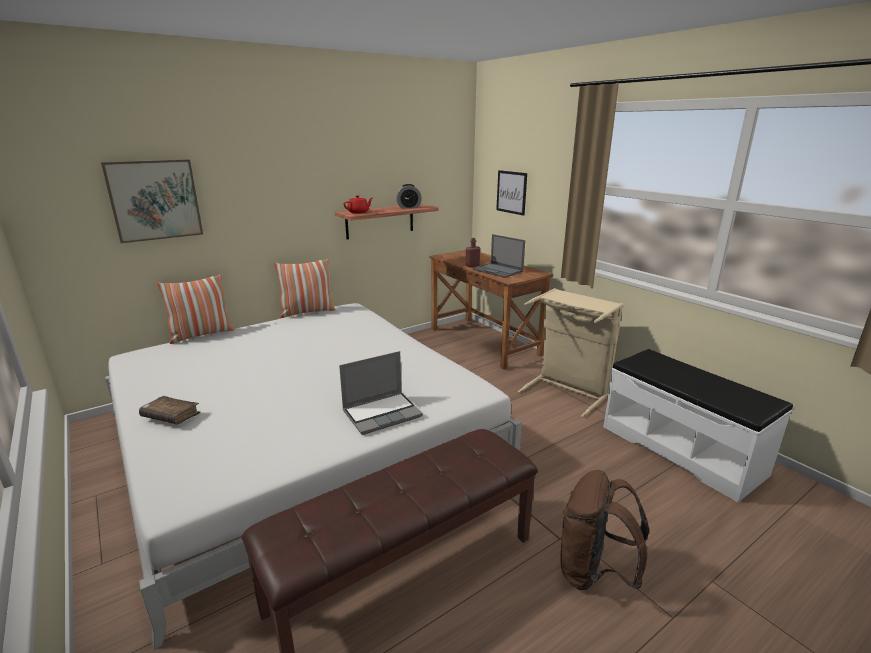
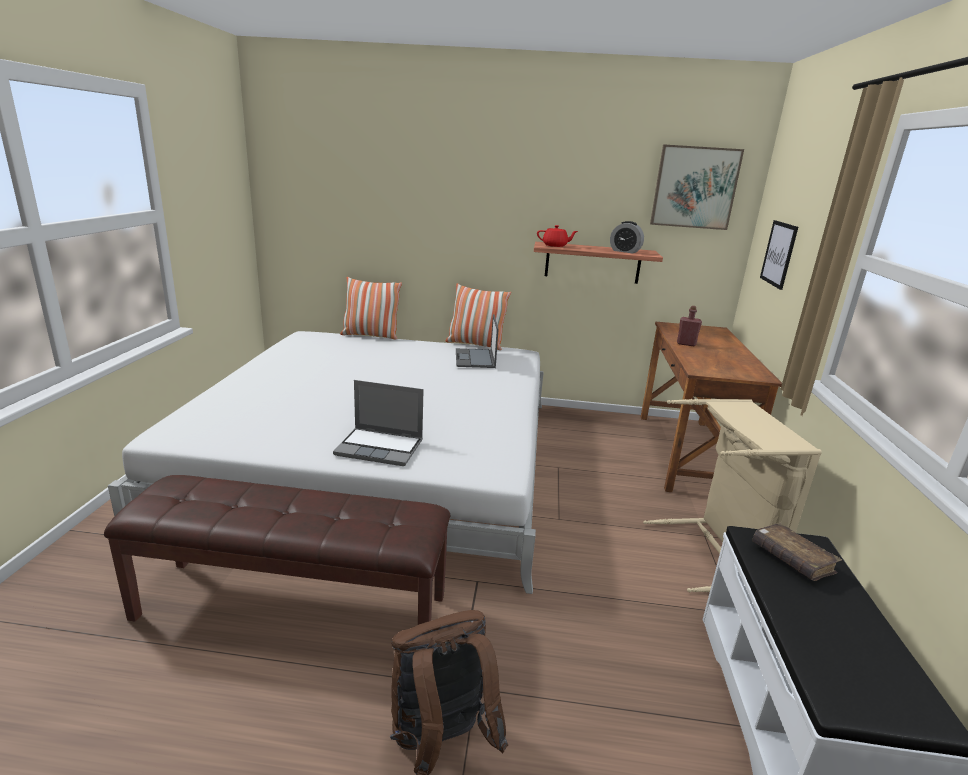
camera: 40 degrees right, 0 degrees up
(155, 200) = (359, 200): picture -> picture (694, 187)
(171, 416) = (254, 382): brown book -> brown book (792, 559)
(498, 270) = (708, 358): laptop -> laptop (475, 359)

